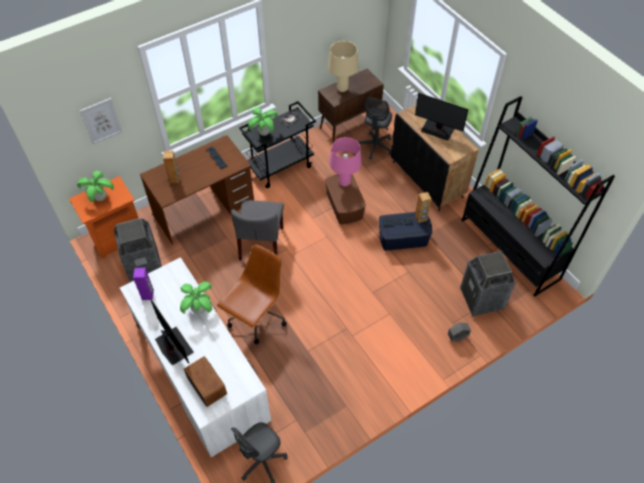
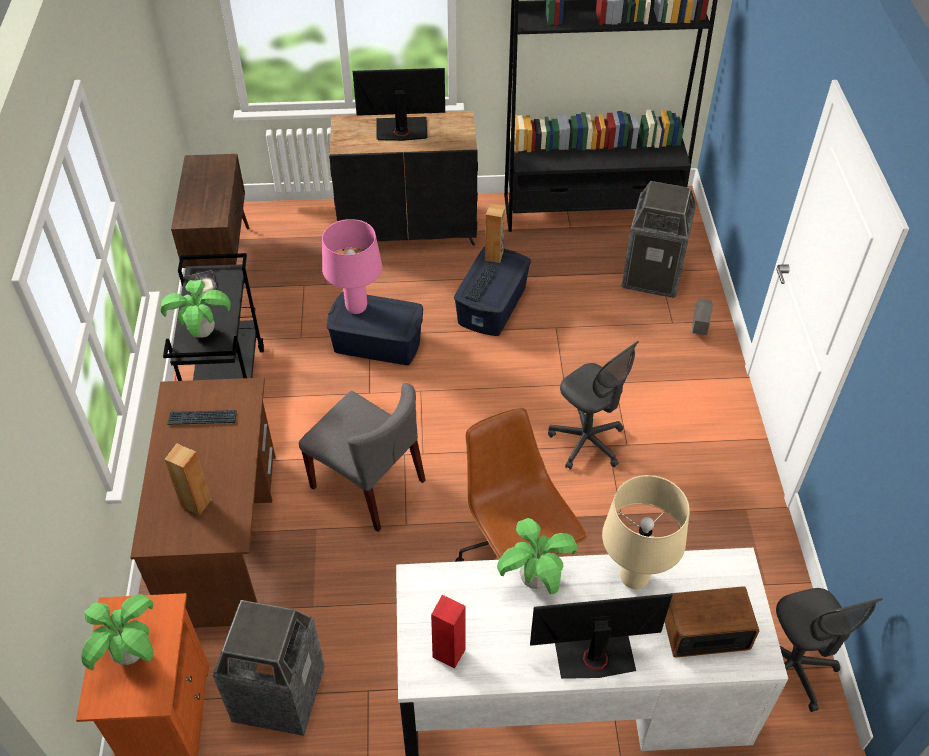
camera: 60 degrees left, 5 degrees down
(101, 121) = (39, 497): picture -> none
(148, 295) = (449, 653): purple speaker -> red speaker
(342, 89) = (198, 201): beige table lamp -> beige table lamp (633, 579)
(344, 205) = (377, 343): brown storage box -> blue storage box
(375, 146) = (295, 254): grey office chair -> grey office chair (587, 442)
(438, 129) = (401, 130): monitor -> monitor turned 150 degrees counterclockwise

